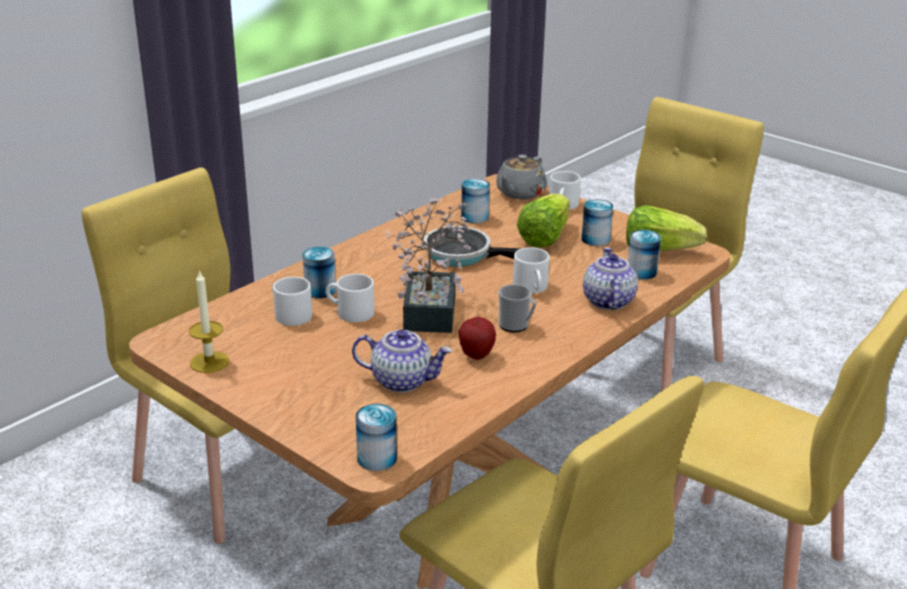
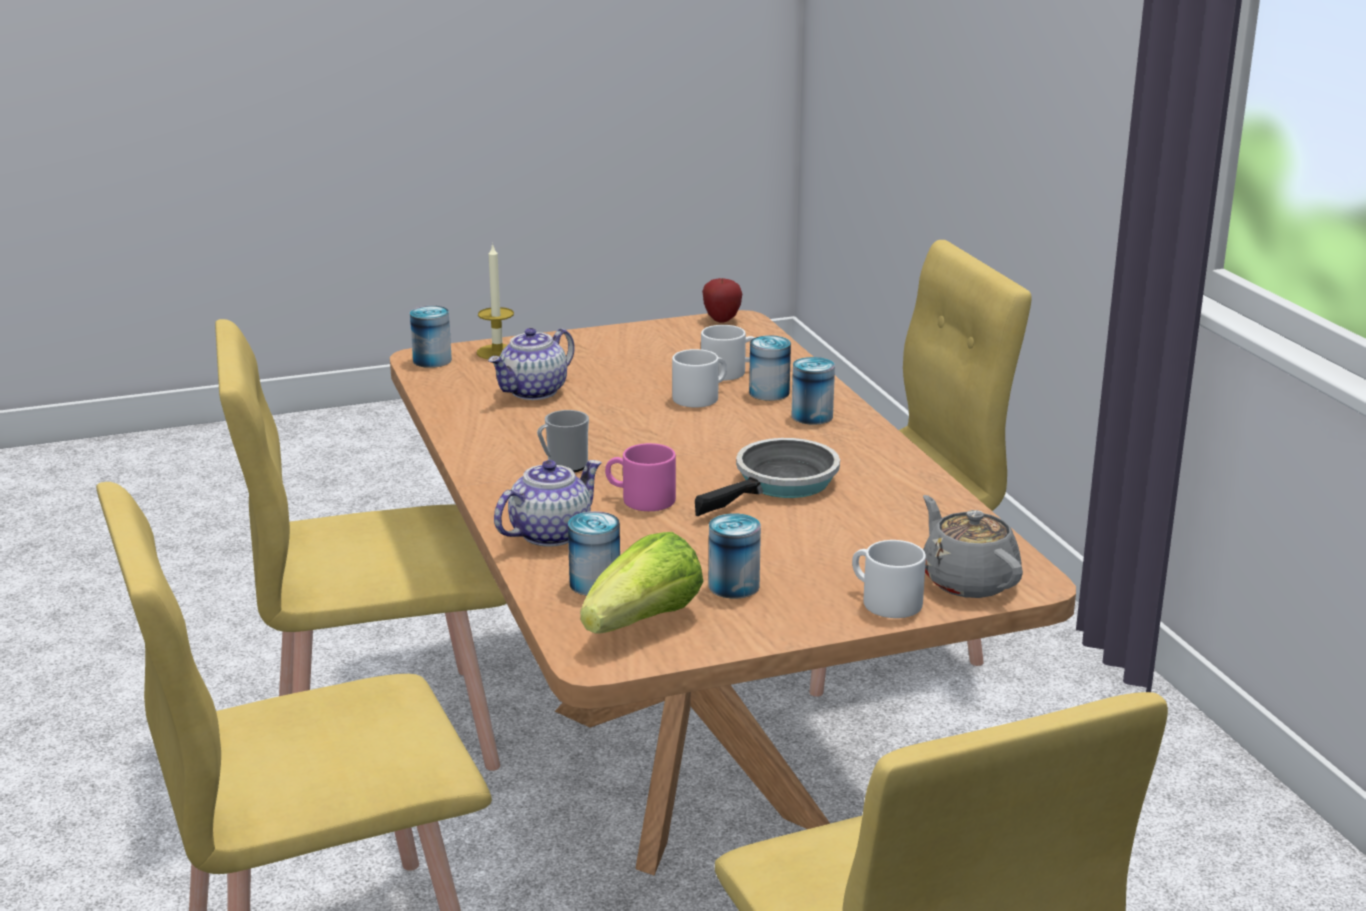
camera: 120 degrees right, 5 degrees down
(209, 362) = (674, 331): candle -> candle (497, 352)
(431, 308) = (661, 435): potted plant -> none
(474, 217) = (899, 521): can -> can (812, 416)
(476, 355) = (532, 432): apple -> apple (721, 319)
(532, 288) = (639, 499): white mug -> pink mug
(544, 237) = (781, 551): lettuce -> none
(607, 301) = (550, 533): teapot -> teapot turned 75 degrees counterclockwise

